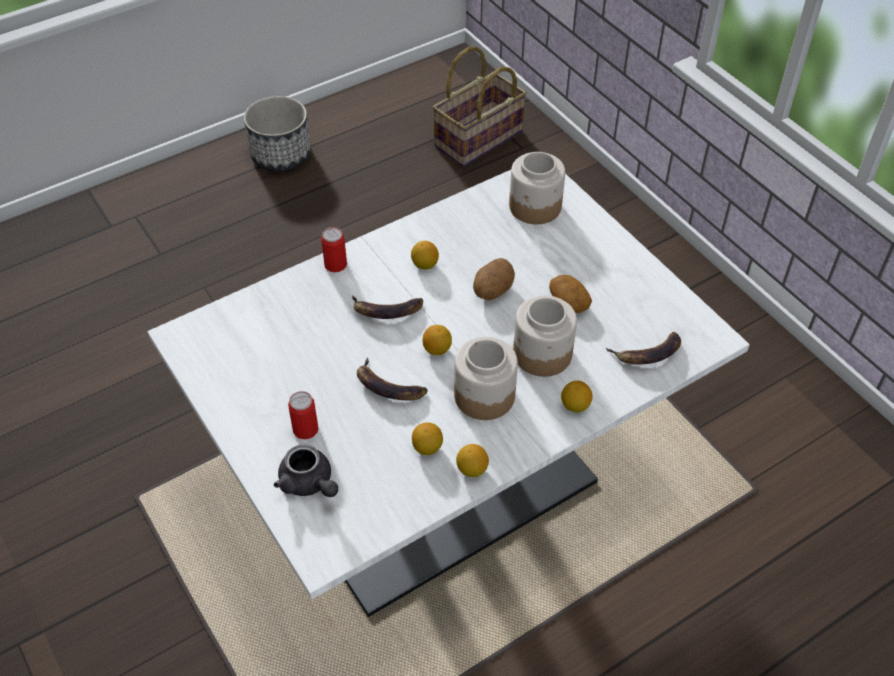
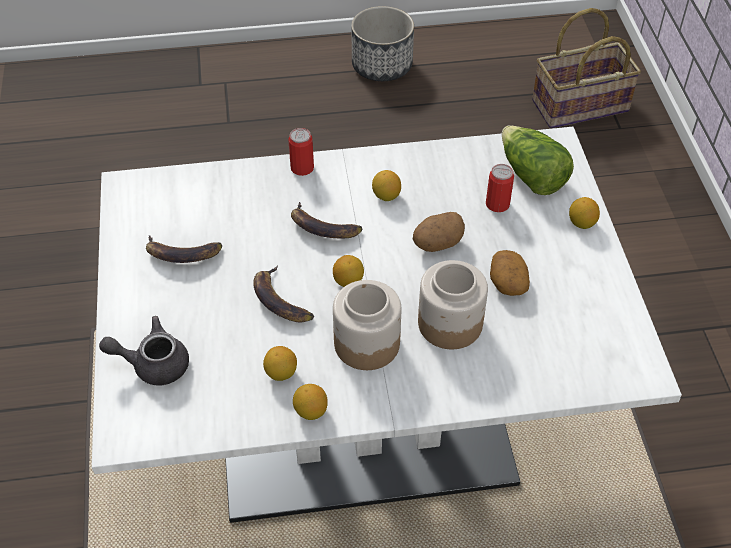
camera: 25 degrees right, 0 degrees up
(305, 429) = (181, 312): can -> can (497, 204)
(309, 483) = (153, 364): grey teapot -> grey teapot turned 105 degrees clockwise
(535, 207) = (531, 175): jar -> lettuce
(575, 406) = (452, 388): lemon -> lemon (581, 223)
(647, 354) = (560, 364): banana -> banana (181, 254)

